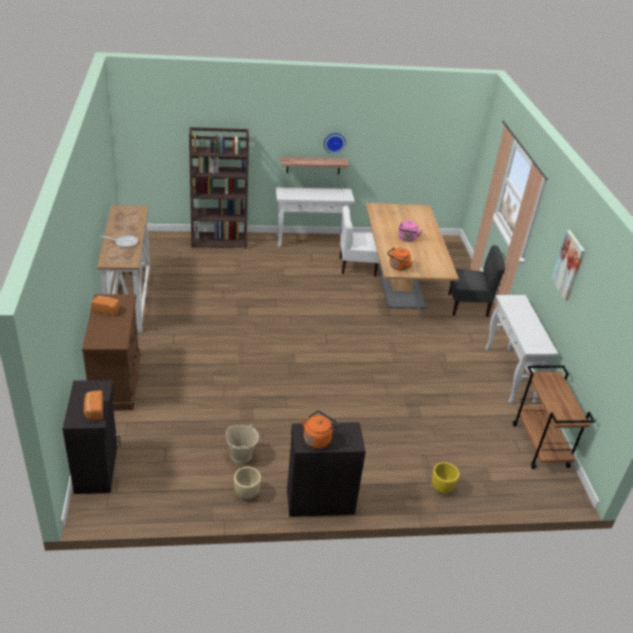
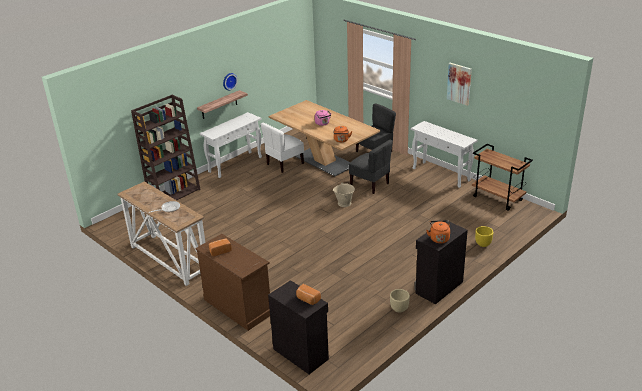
camera: 35 degrees left, 5 degrees down
(241, 455) = (369, 294): beige bucket -> beige bucket (344, 203)
(412, 338) = (370, 184): none -> grey chair

